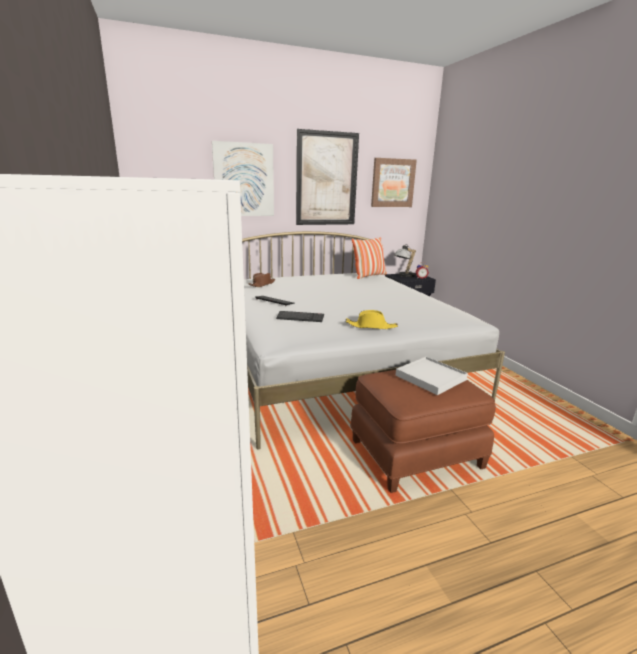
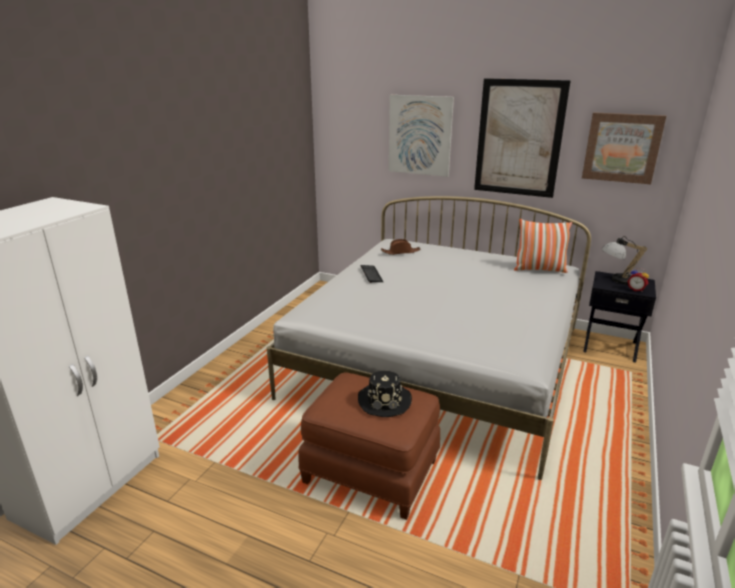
camera: 45 degrees right, 5 degrees up
(300, 318) = (354, 299): keyboard -> none
(371, 326) = (393, 329): yellow hat -> none
(430, 377) = (384, 400): white tray -> black hat

